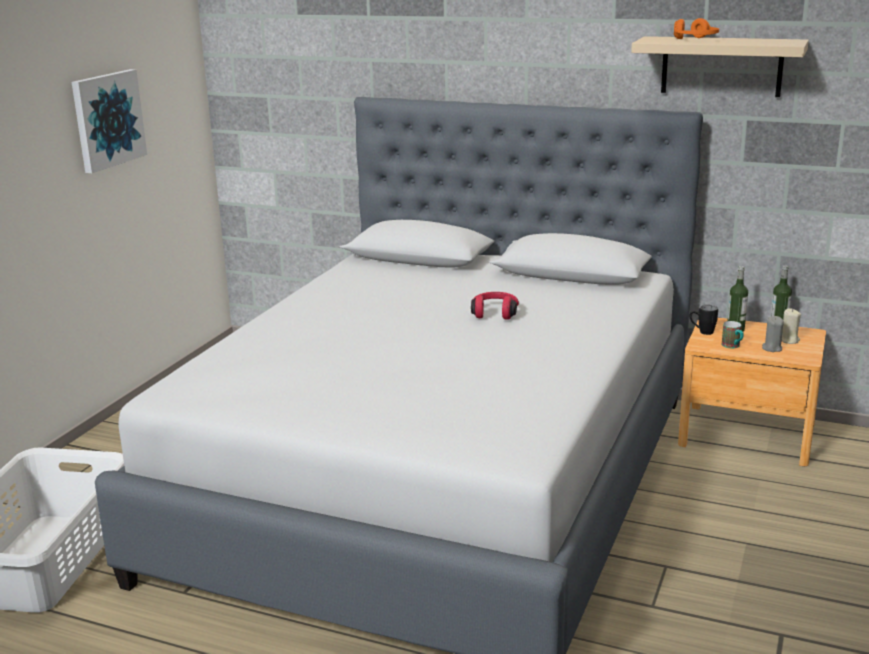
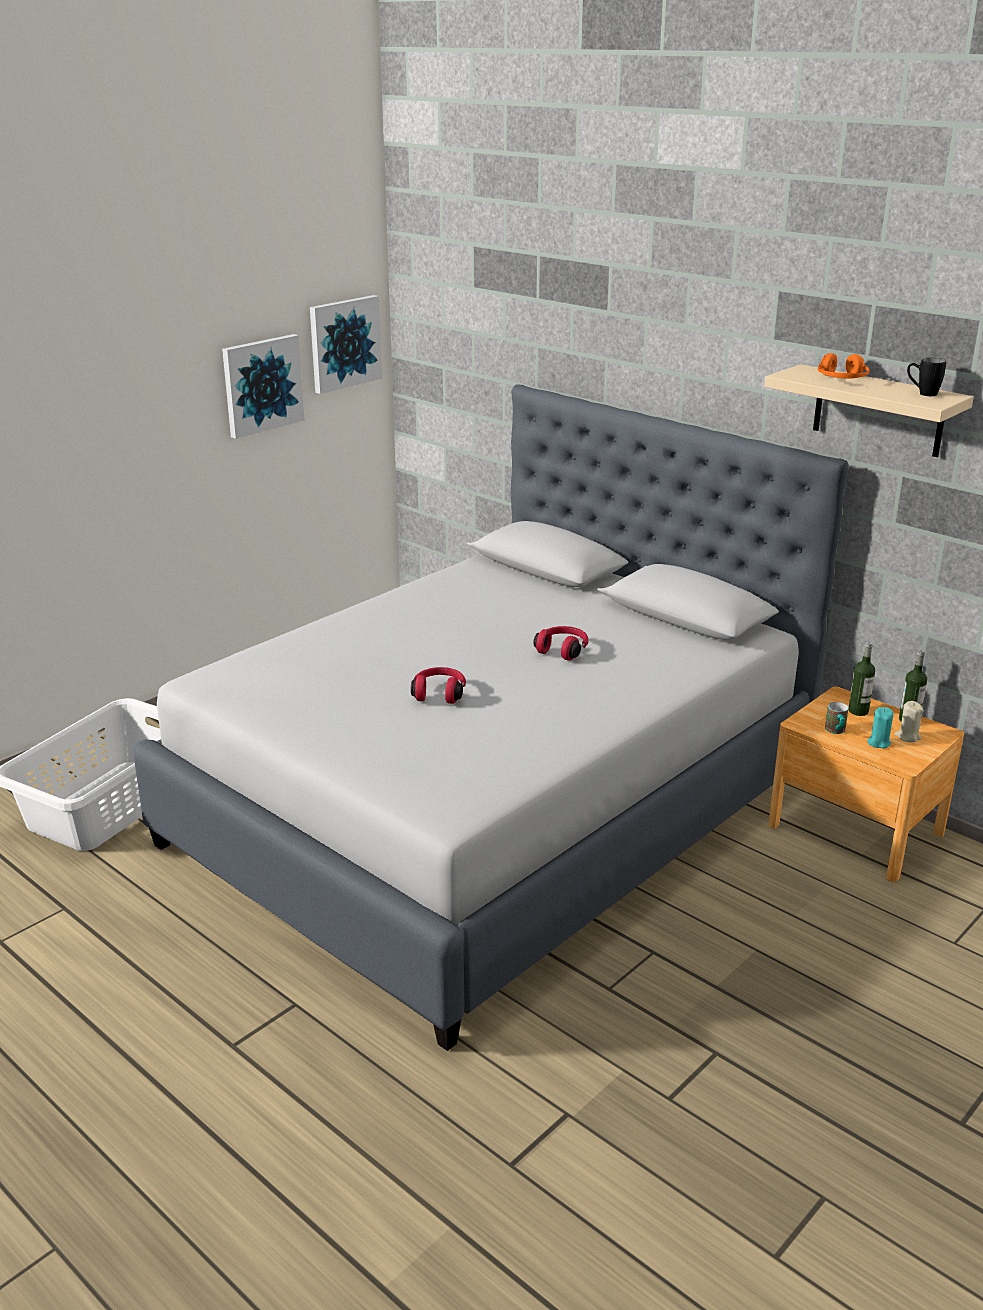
camera: 20 degrees right, 5 degrees up
(171, 80) = (344, 343): none -> picture
(416, 363) = (439, 694): none -> red headphones
(702, 332) = (817, 707): black mug -> black mug (922, 393)
(771, 348) = (878, 742): grey candle -> turquoise candle

